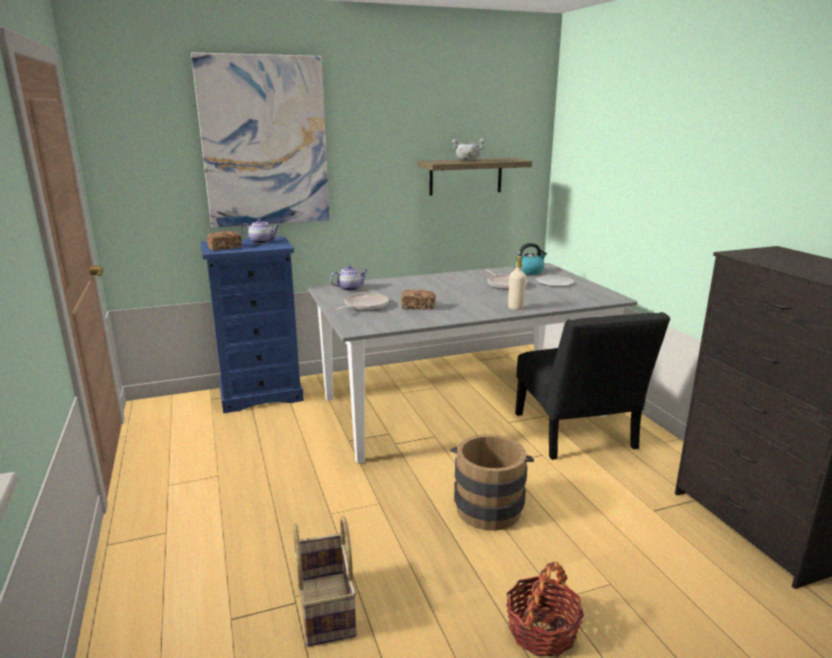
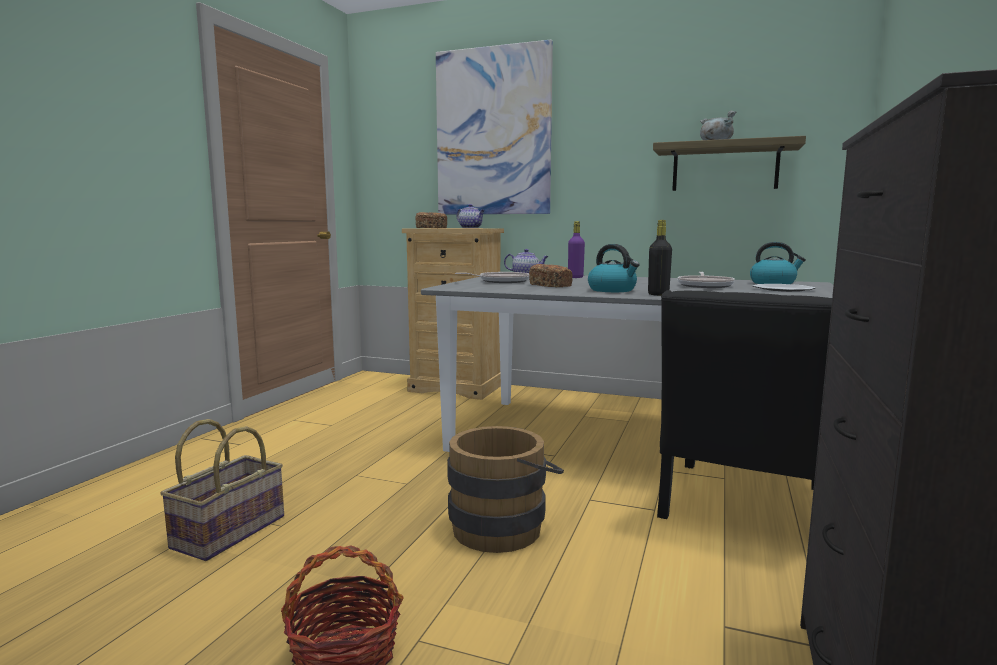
camera: 40 degrees right, 10 degrees down
(261, 394) = (457, 388): blue dresser -> beige dresser
(394, 285) = (575, 277): none -> purple bottle
(475, 306) = (613, 290): none -> kettle
(515, 308) = (658, 294): beige bottle -> black bottle

